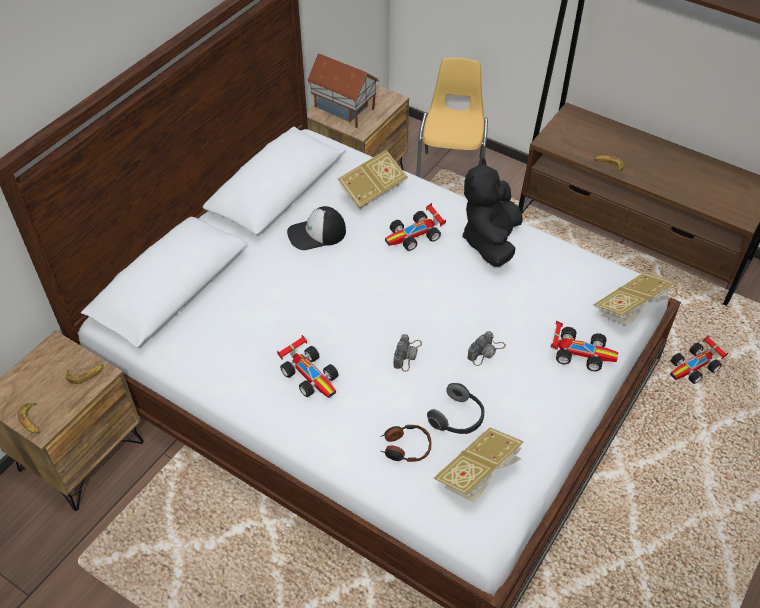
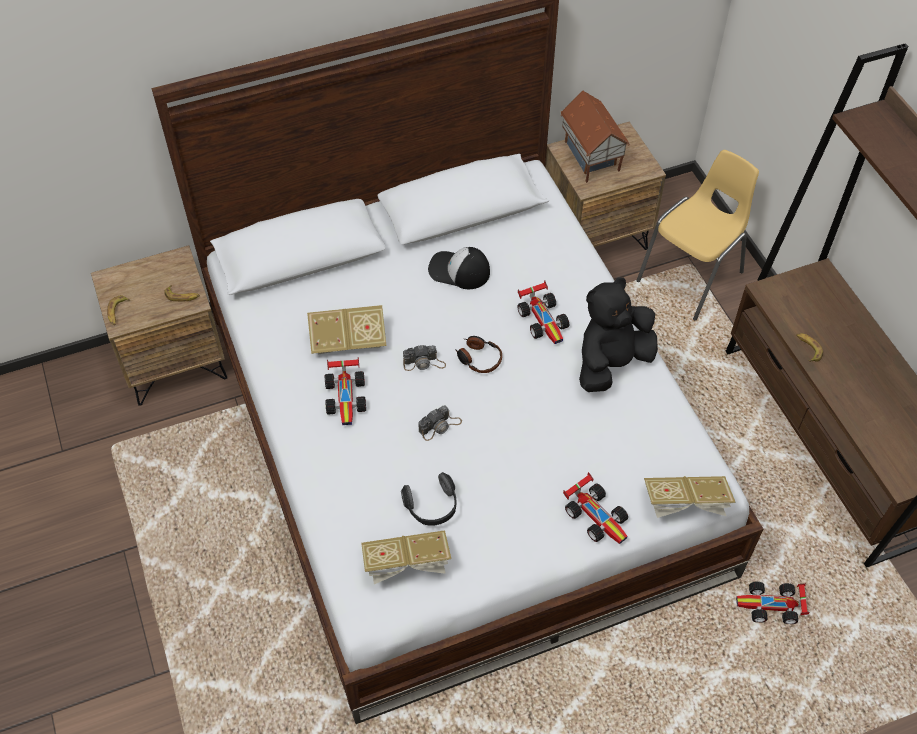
camera: 35 degrees right, 5 degrees up
(371, 191) = (542, 255): book -> book (348, 340)
(405, 447) = (369, 504): headphones -> headphones (478, 358)
(414, 236) = (544, 320): toy car -> toy car turned 120 degrees counterclockwise
(486, 351) = (511, 464): camera -> camera (424, 363)

